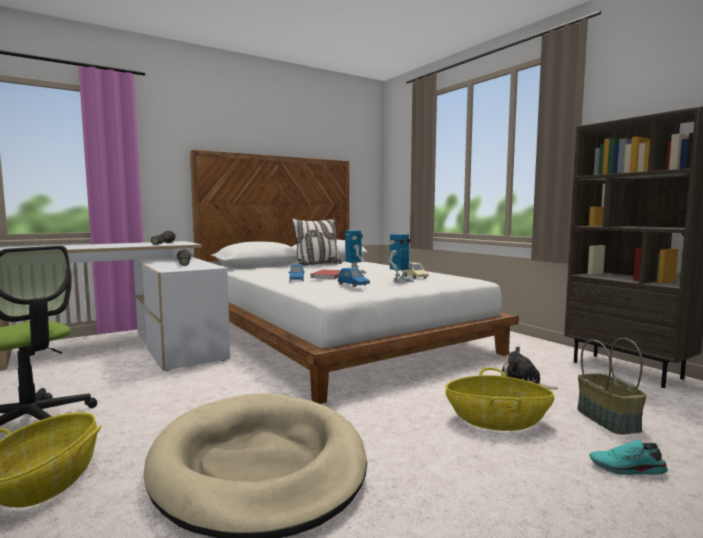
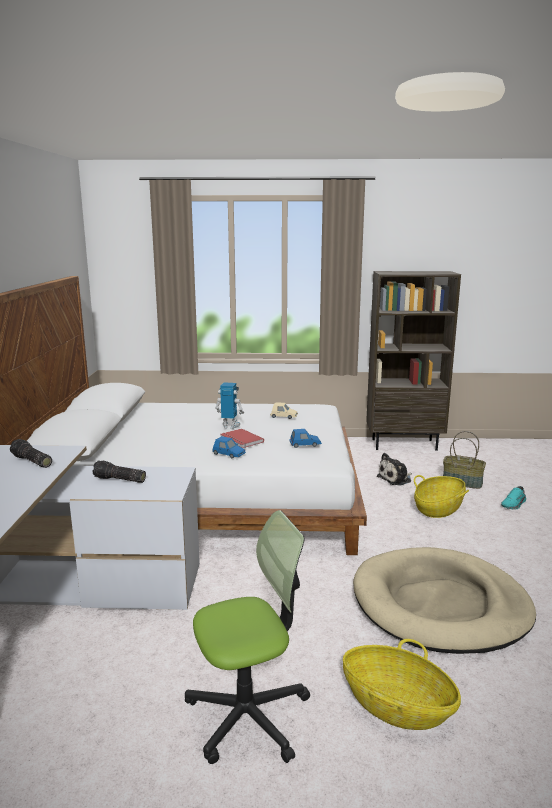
camera: 55 degrees left, 10 degrees up
(317, 265) = (134, 424): pillow -> none
(400, 281) = (297, 426): toy robot -> none

